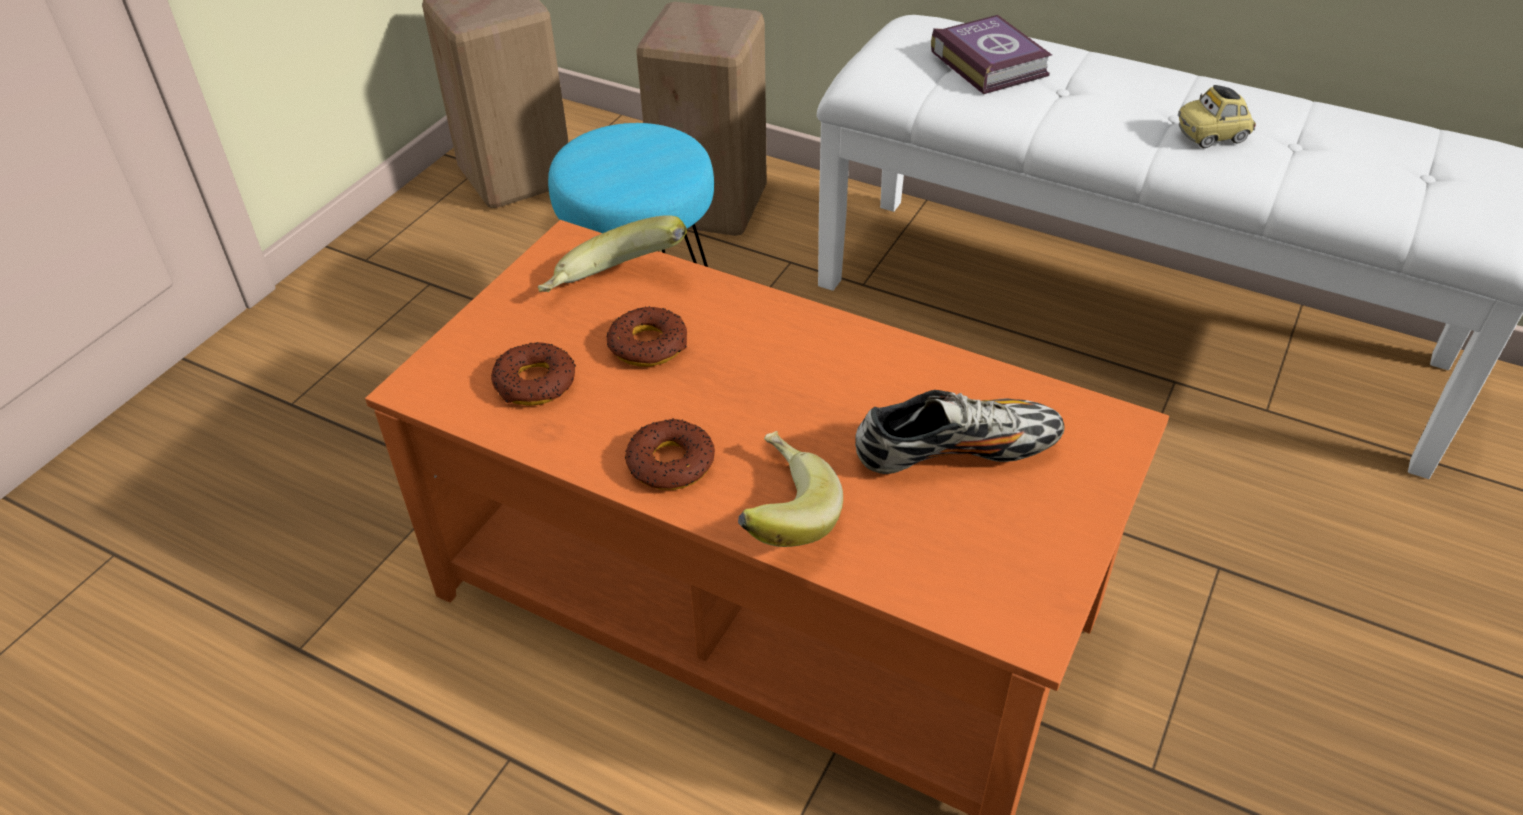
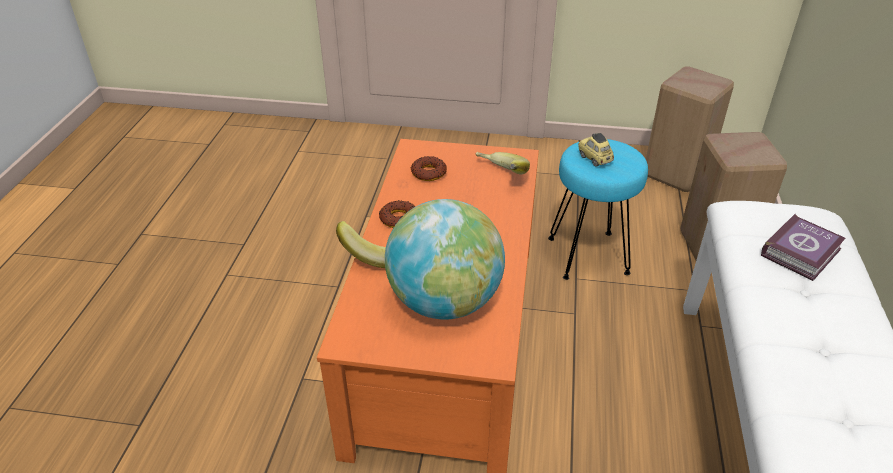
camera: 70 degrees right, 5 degrees down
(648, 345) = (468, 195): donut -> none
(956, 453) = (444, 302): shoe -> globe
(1212, 136) = (810, 370): toy car -> toy car (595, 159)

